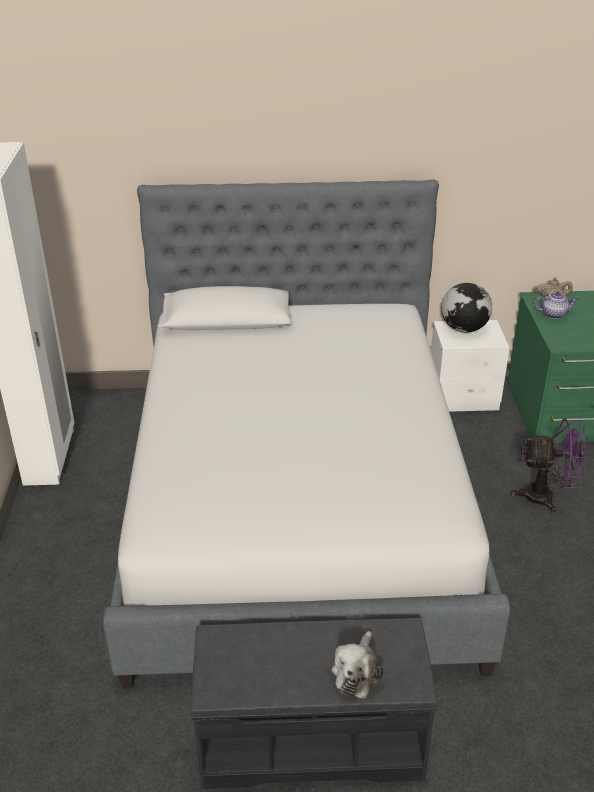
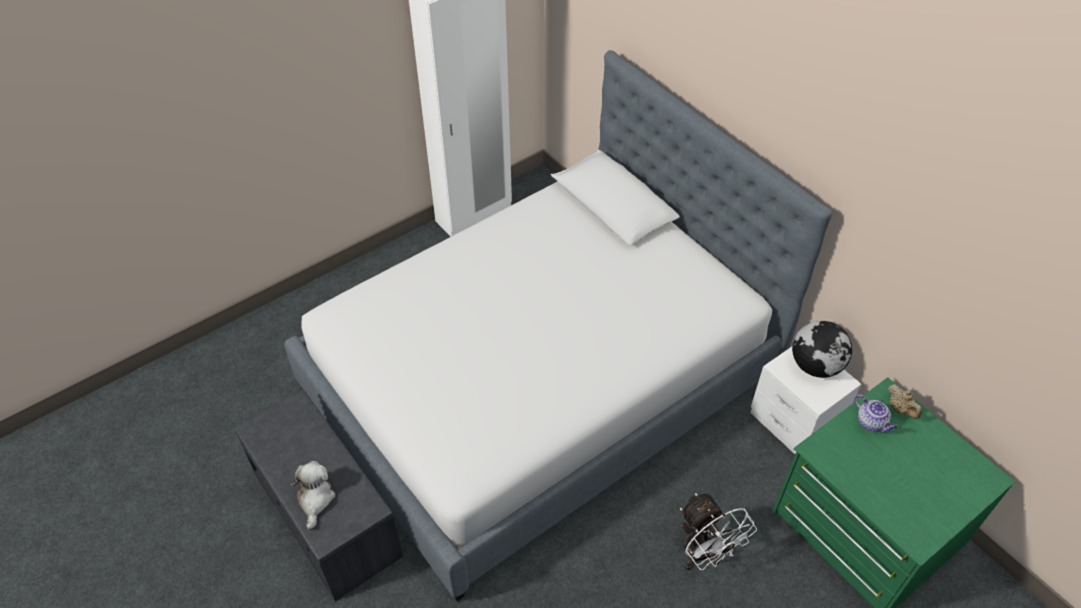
camera: 55 degrees right, 15 degrees up
(357, 672) = (315, 499): plush toy -> plush toy turned 105 degrees clockwise
(547, 497) = (704, 554): purple fan -> white fan

